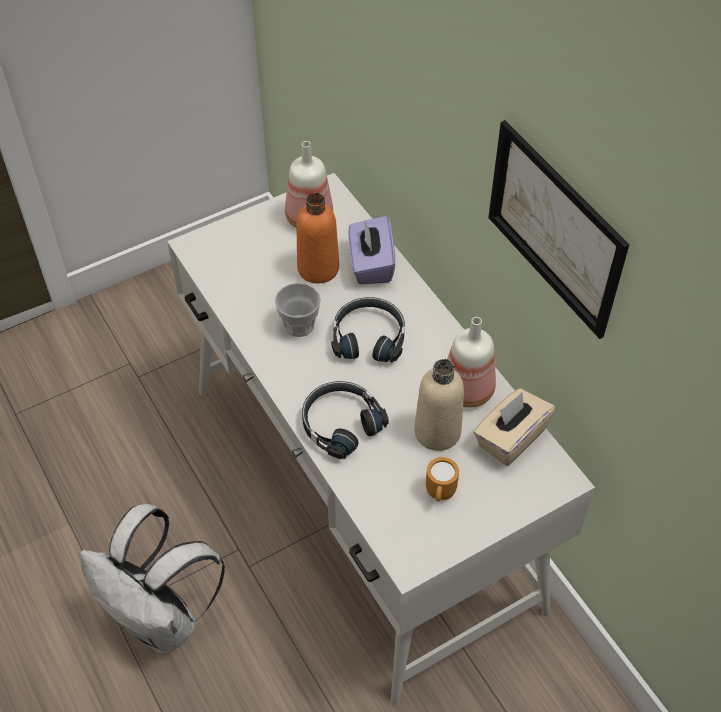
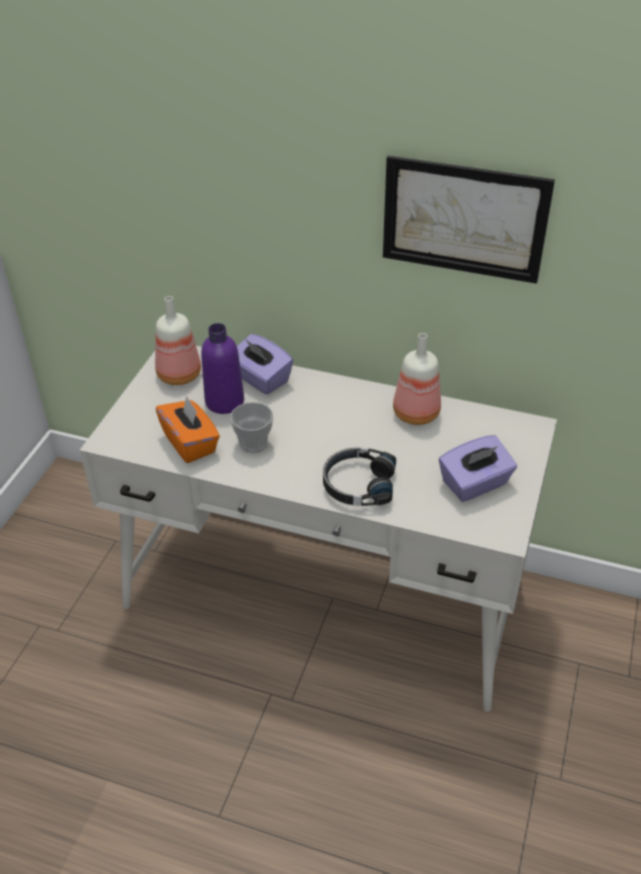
camera: 40 degrees left, 10 degrees down
(162, 620) = (264, 789): white backpack -> none
(251, 291) = (190, 443): none -> orange tissue box
(318, 268) = (224, 402): orange bottle -> purple bottle
(369, 336) = (312, 421): black headphones -> none
(437, 432) = (428, 449): beige bottle -> none
(439, 495) = (475, 484): orange mug -> purple tissue box
(510, 438) = (476, 424): beige tissue box -> none

